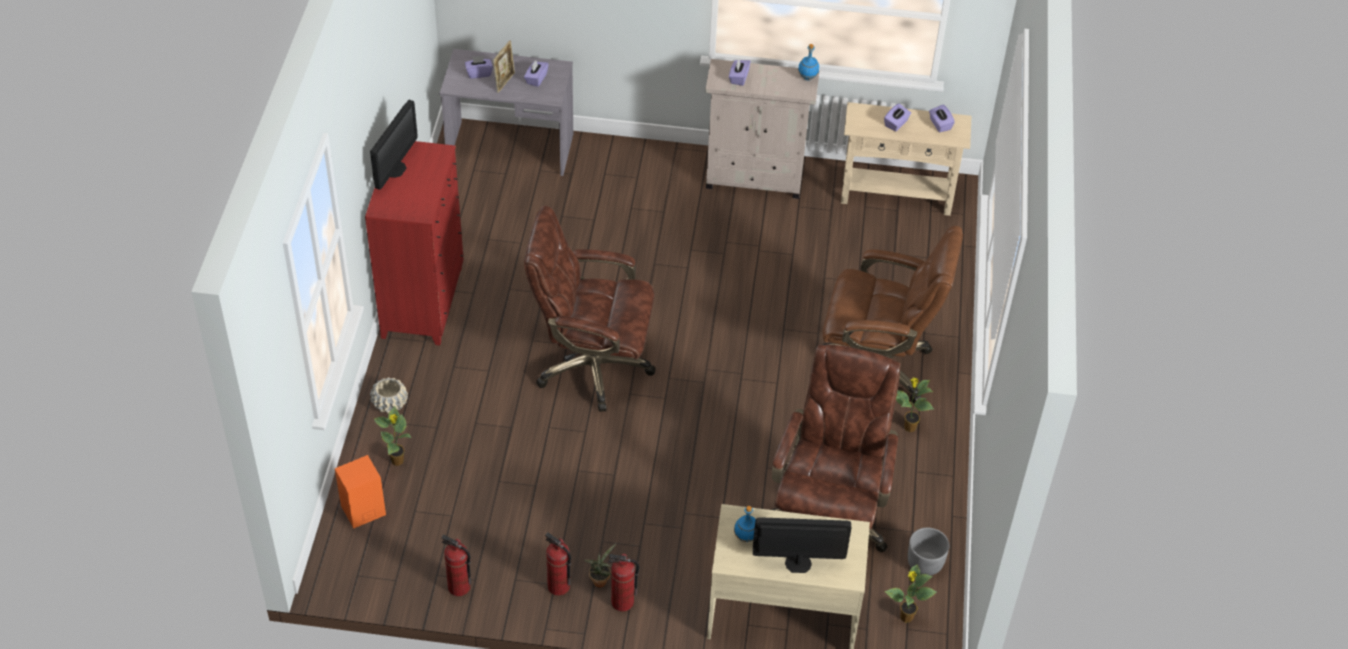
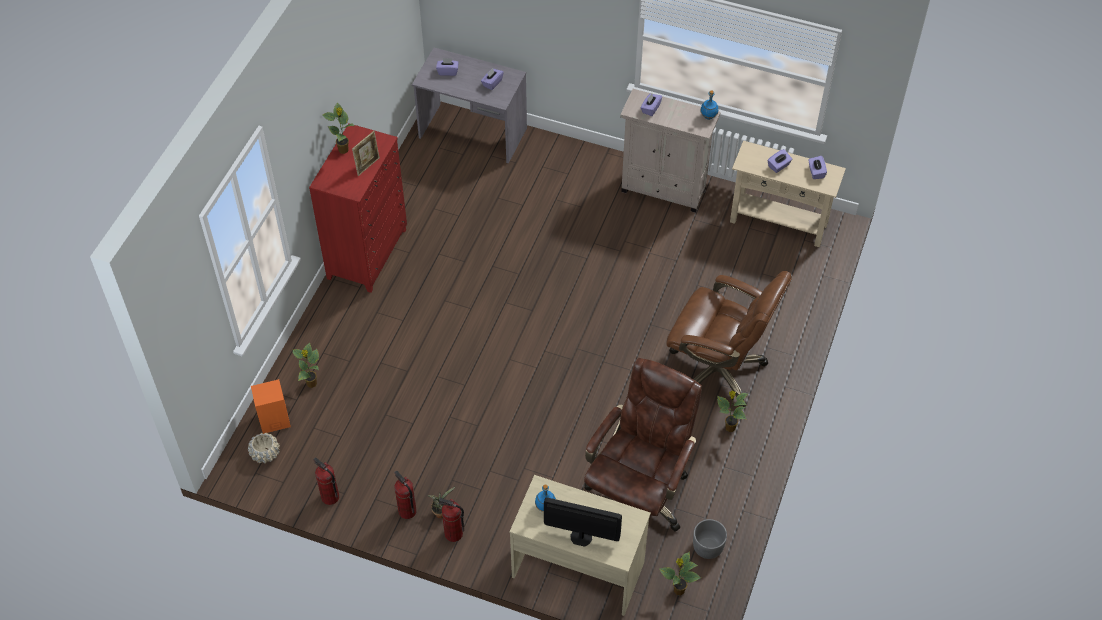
camera: 15 degrees right, 5 degrees up
(389, 403) = (319, 335): beige planter -> beige planter (265, 453)
(395, 169) = (344, 150): monitor -> potted plant
(504, 82) = (466, 82): picture frame -> picture frame (368, 165)
(593, 365) = (487, 330): brown office chair -> none

